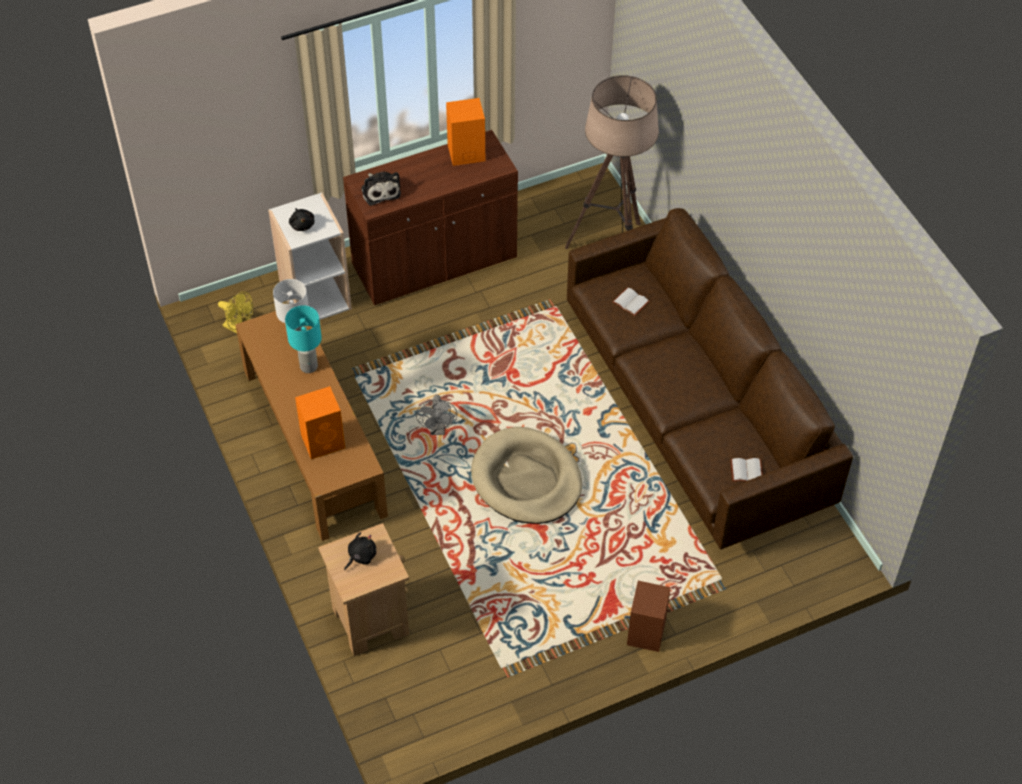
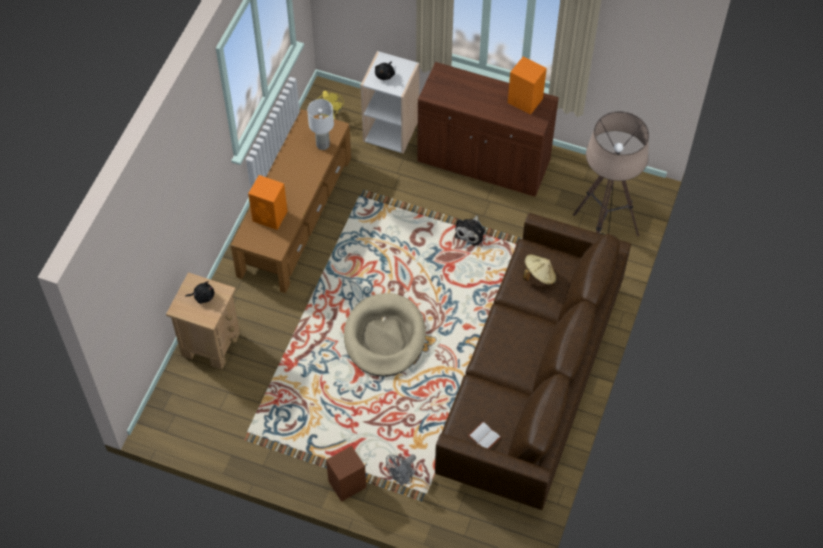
camera: 45 degrees right, 5 degrees up
(308, 366) = (312, 165): turquoise table lamp -> none
(380, 191) = (446, 86): plush toy -> plush toy (471, 232)
(438, 429) = (369, 265): grey fan -> grey fan (402, 478)
(629, 302) = (539, 276): white book -> beige hat

